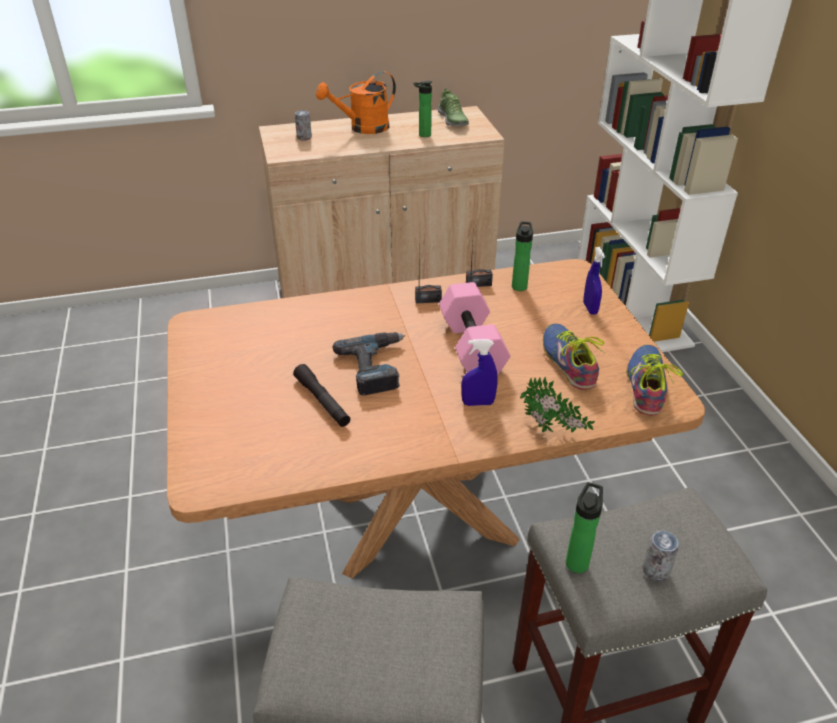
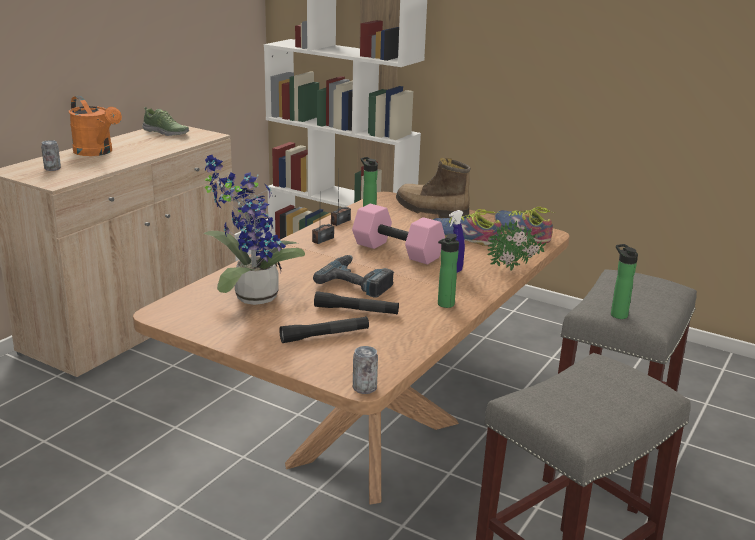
camera: 45 degrees left, 15 degrees down
(255, 415) = (324, 335): none -> black flashlight
(272, 339) = (250, 296): none -> potted plant
(363, 128) = (97, 152): orange watering can -> orange watering can turned 60 degrees counterclockwise
(423, 135) = (160, 145): bottle -> bottle (444, 305)
(590, 308) = (430, 211): blue spray bottle -> boot
(655, 570) = (650, 303): can -> can (364, 388)

